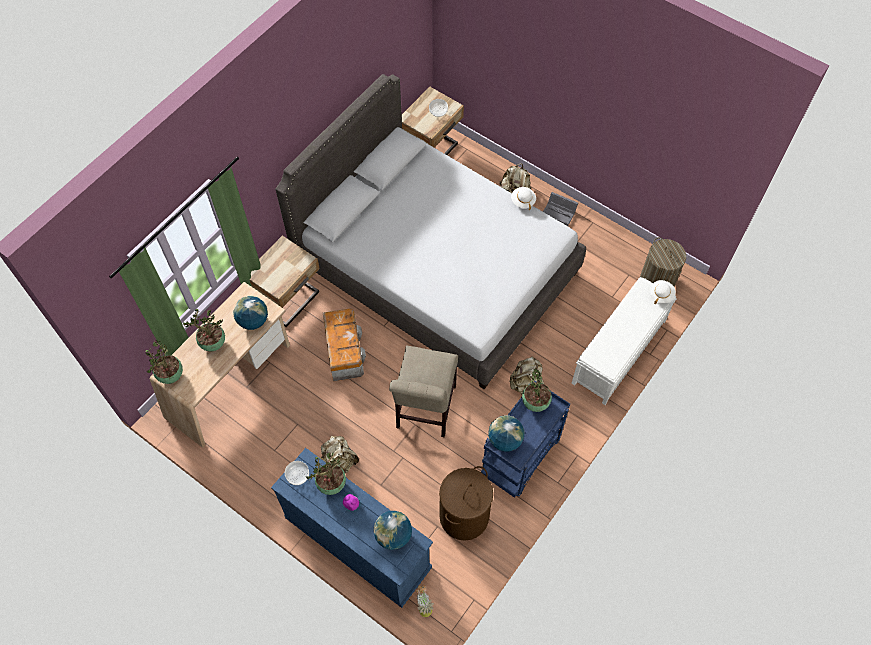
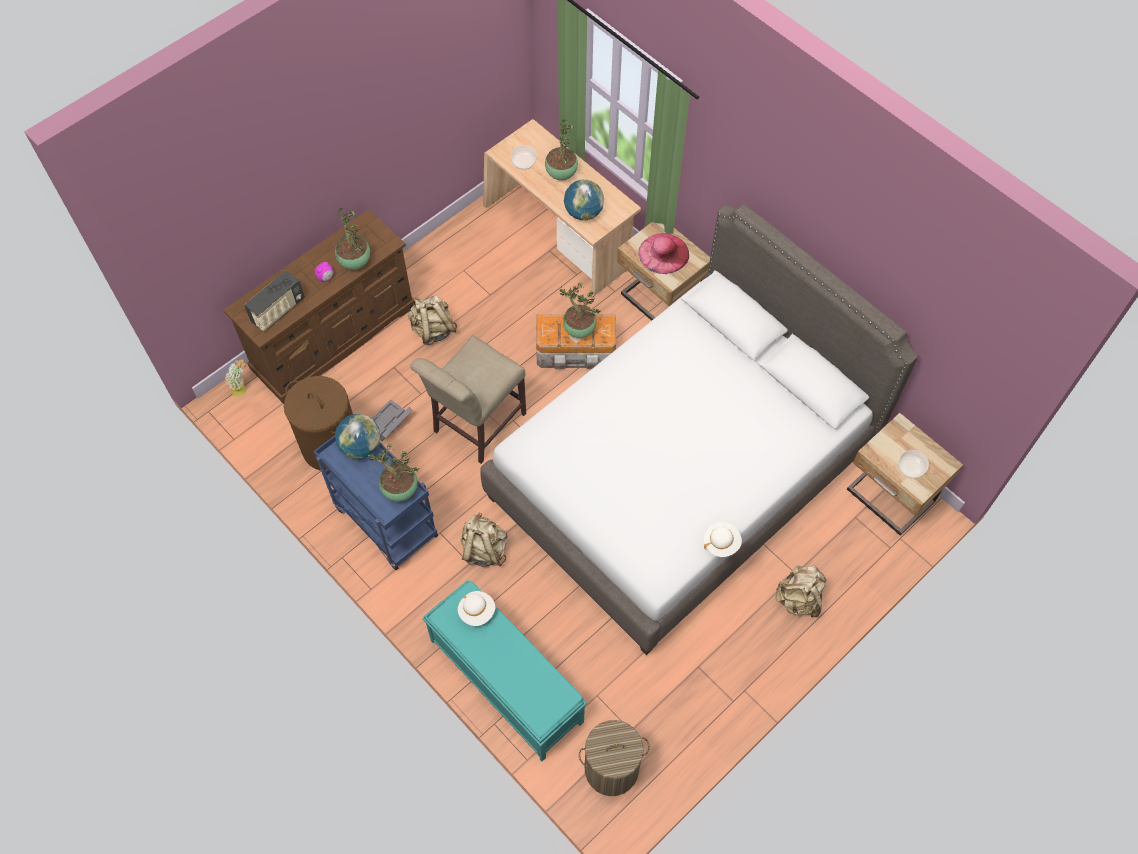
camera: 100 degrees right, 0 degrees up
(170, 376) = (528, 136): potted plant -> potted plant (578, 330)
(280, 267) = (663, 253): none -> pink hat
(297, 475) = (374, 233): bowl -> bowl (523, 162)
(356, 542) = (334, 336): blue dresser -> brown dresser
(393, 535) = (278, 311): globe -> radio
(424, 410) = (475, 425): beige chair -> beige chair turned 75 degrees counterclockwise
(560, 212) = (757, 656): grey storage box -> grey storage box (388, 424)
(618, 352) = (505, 680): white bench -> turquoise bench
(661, 295) = (546, 719): white hat -> white hat (477, 611)

